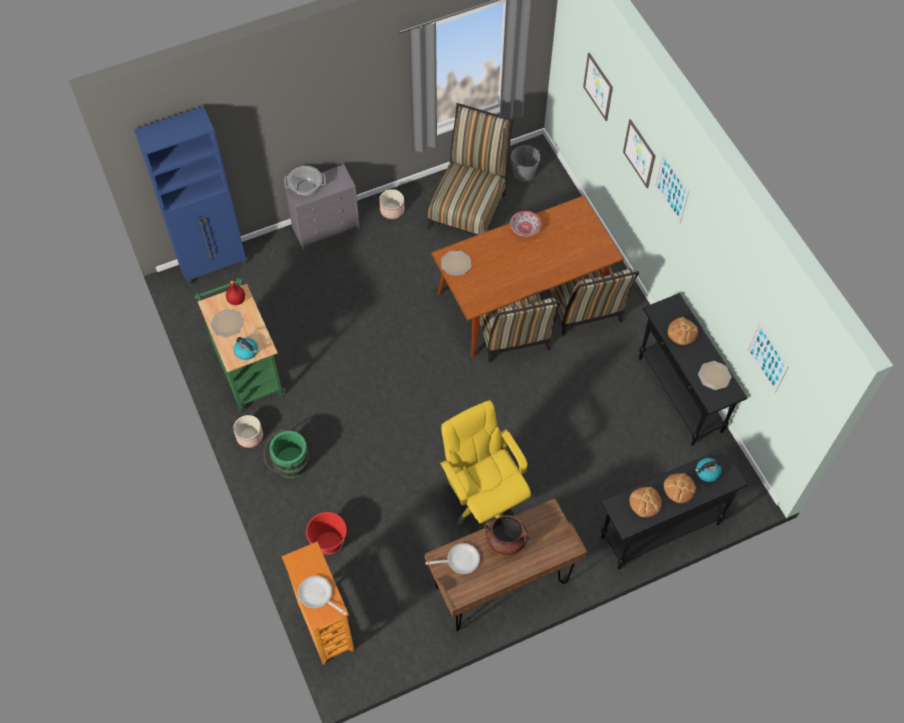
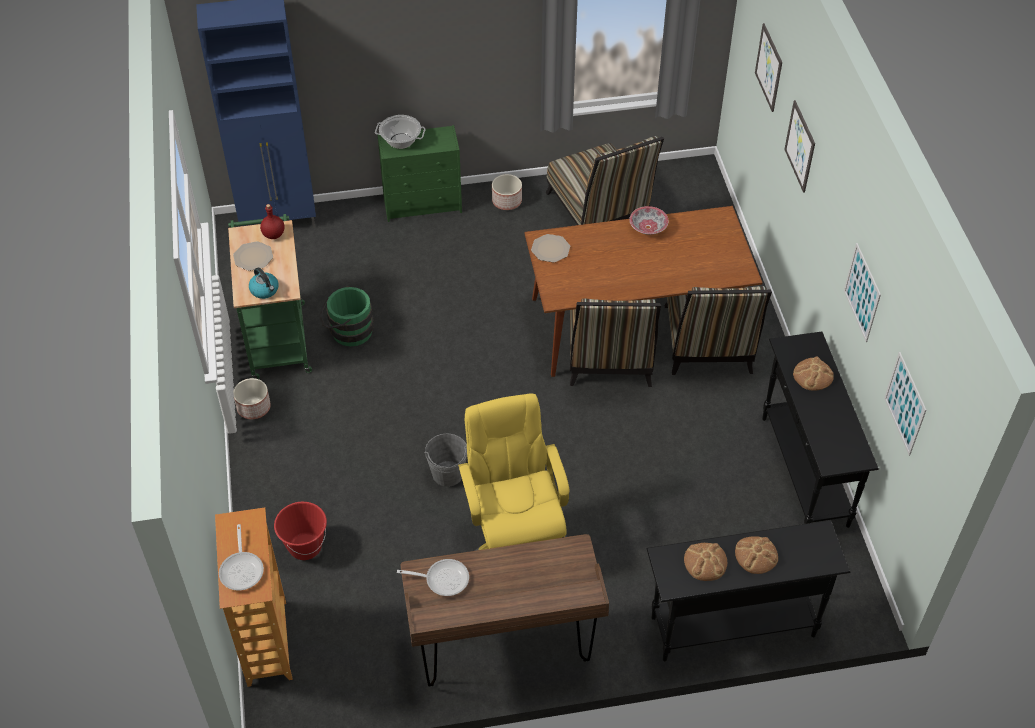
camera: 15 degrees right, 10 degrees down
(288, 463) = (288, 446): green bucket -> green bucket (347, 331)
(318, 595) = (242, 569): frying pan -> frying pan turned 150 degrees counterclockwise
(326, 227) = (423, 204): grey dresser -> green dresser
(469, 206) = (600, 213): chair -> chair turned 120 degrees clockwise
(505, 540) = (509, 569): brown cooking pot -> none
(524, 173) = (678, 191): grey bucket -> grey bucket (447, 474)
(671, 188) = (827, 183): picture -> picture (862, 292)
(707, 472) = (799, 544): kettle -> none
(714, 376) = (841, 434): plate -> none

